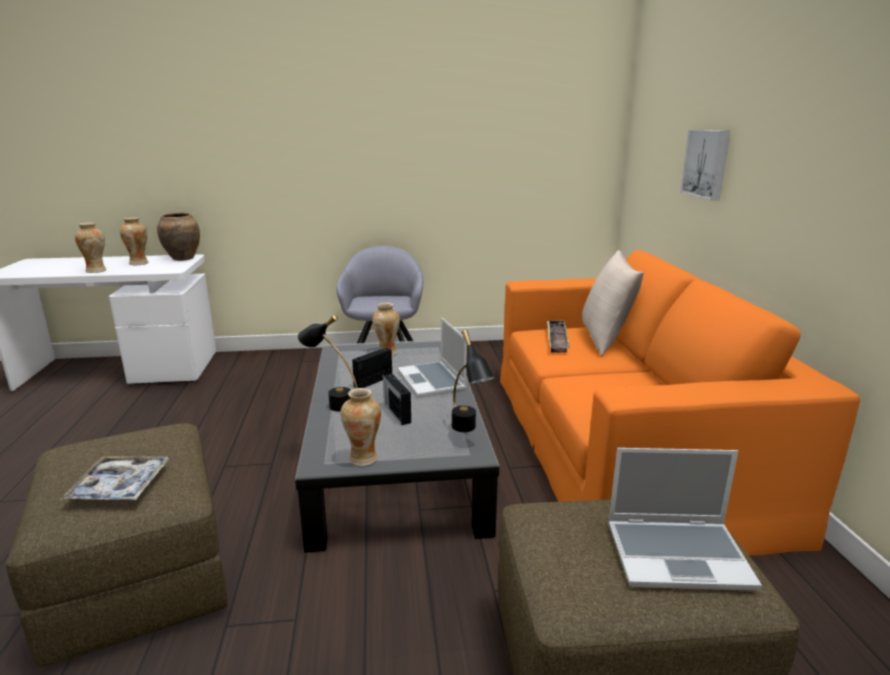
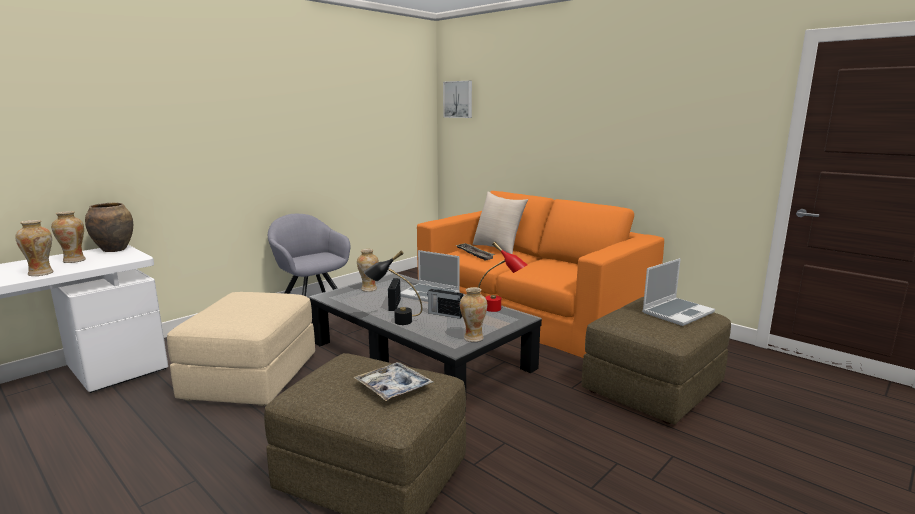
camera: 40 degrees left, 5 degrees down
(232, 415) = (251, 377): none -> beige ottoman
(468, 432) = (500, 310): black table lamp -> red table lamp
(707, 163) = (525, 133): picture -> picture (458, 99)

